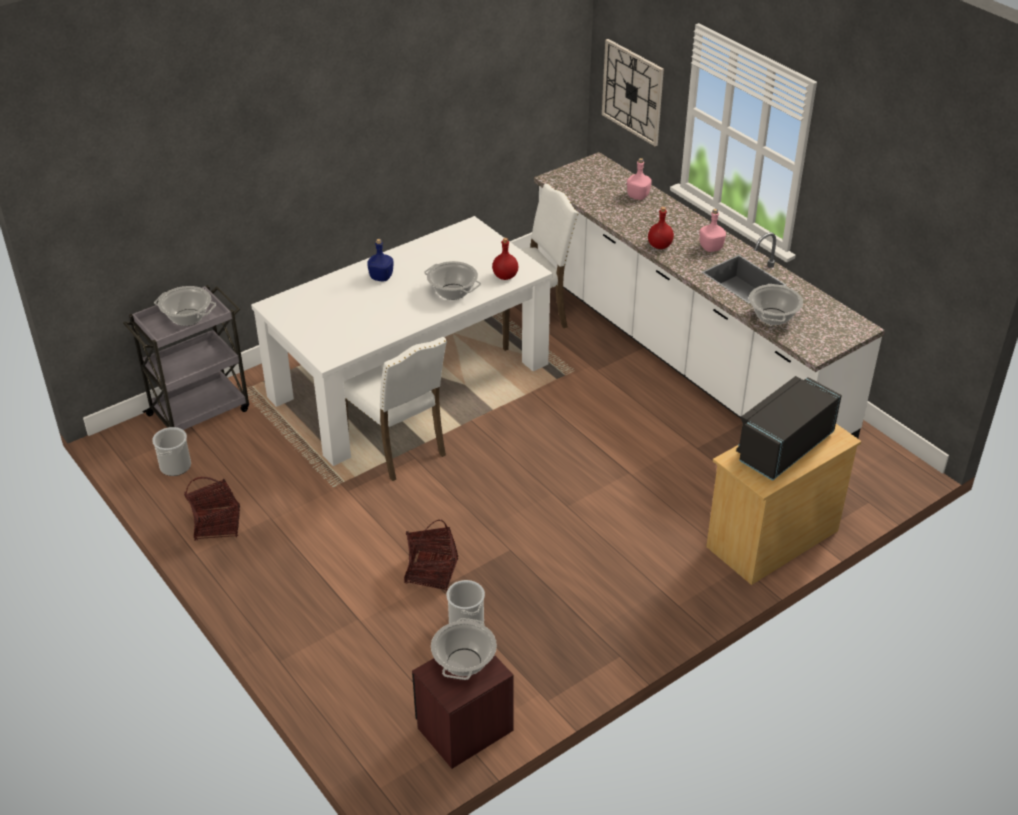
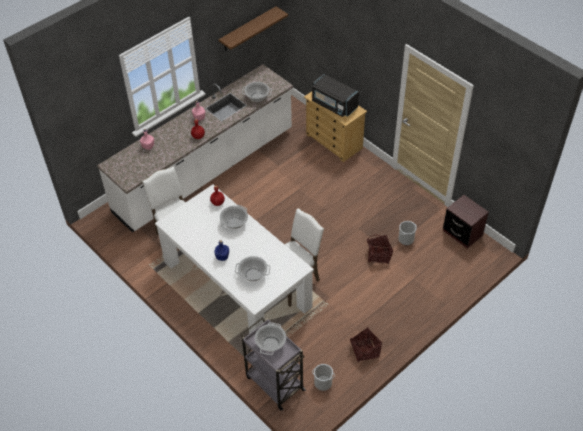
camera: 95 degrees left, 10 degrees up
(464, 662) = (462, 210): cooking pot -> cooking pot (253, 275)
(632, 92) = (91, 124): wall clock -> none
(909, 241) = (248, 29): none -> shelf

